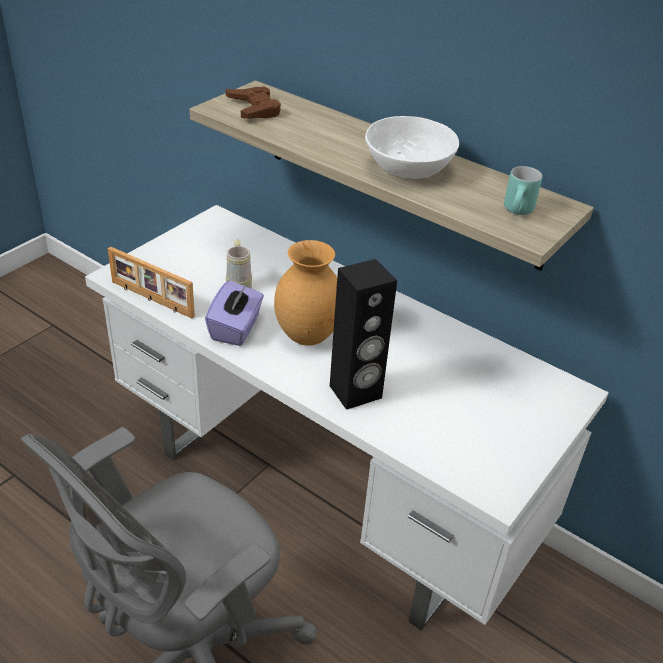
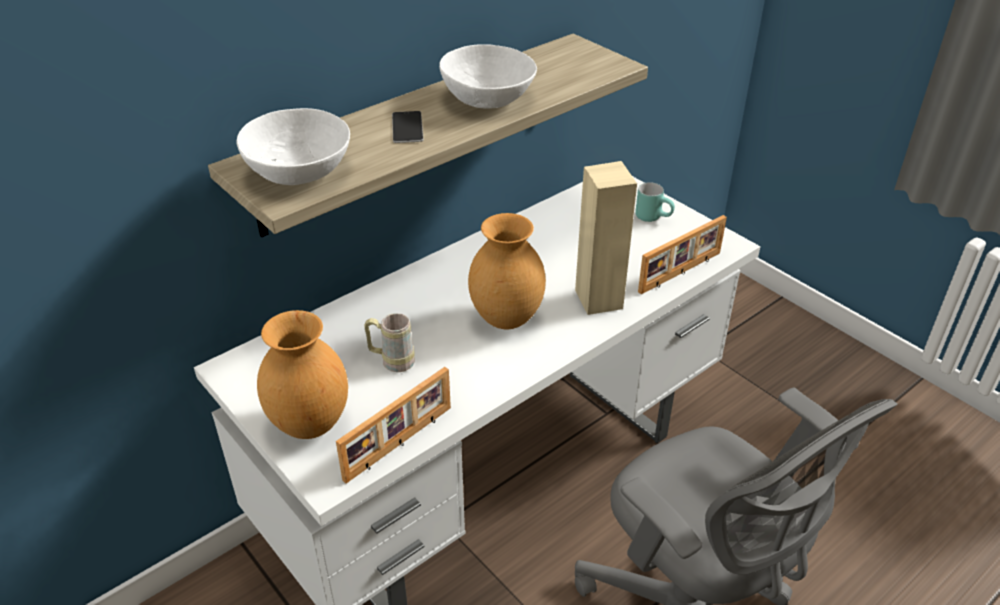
camera: 75 degrees left, 0 degrees up
(166, 258) = (309, 425): none -> brown vase
(236, 328) = (479, 372): purple tissue box -> none
(254, 109) = (300, 172): brown game controller -> white bowl
(338, 139) = (407, 127): none -> phone
(356, 392) = (599, 299): black speaker -> beige speaker
(423, 452) = (681, 273): none -> picture frame
(519, 212) = (580, 63): turquoise mug -> turquoise mug (654, 217)

